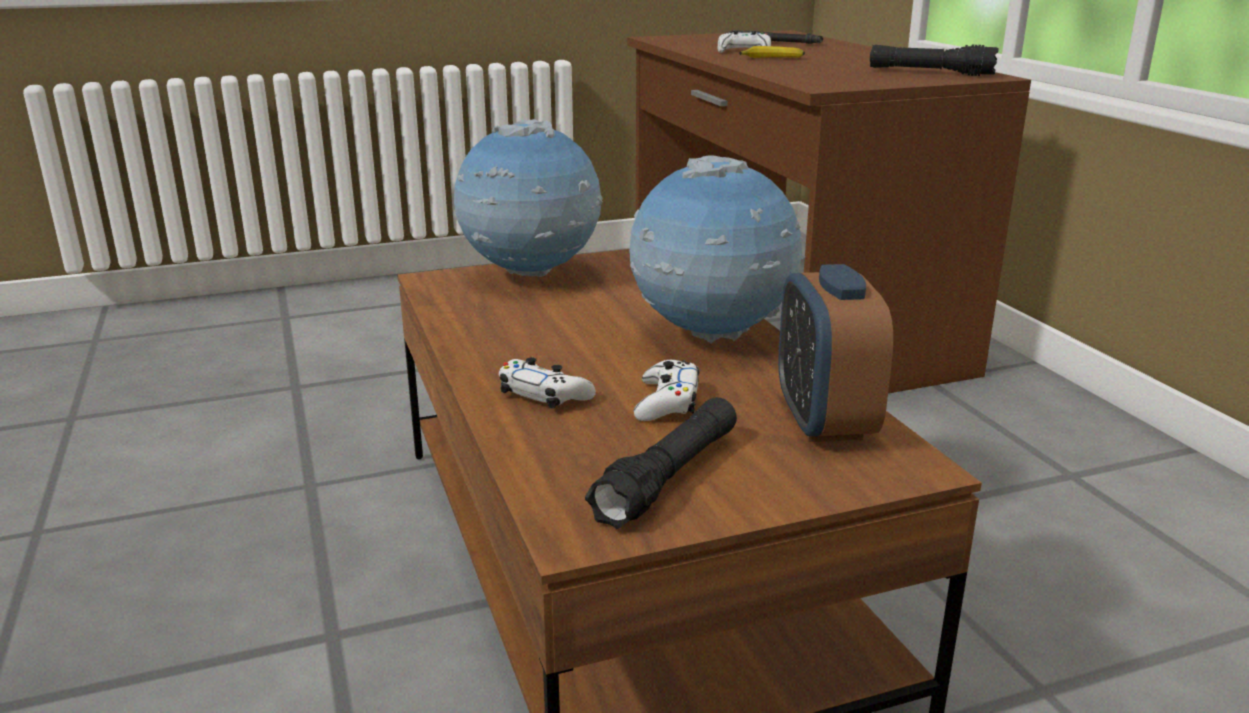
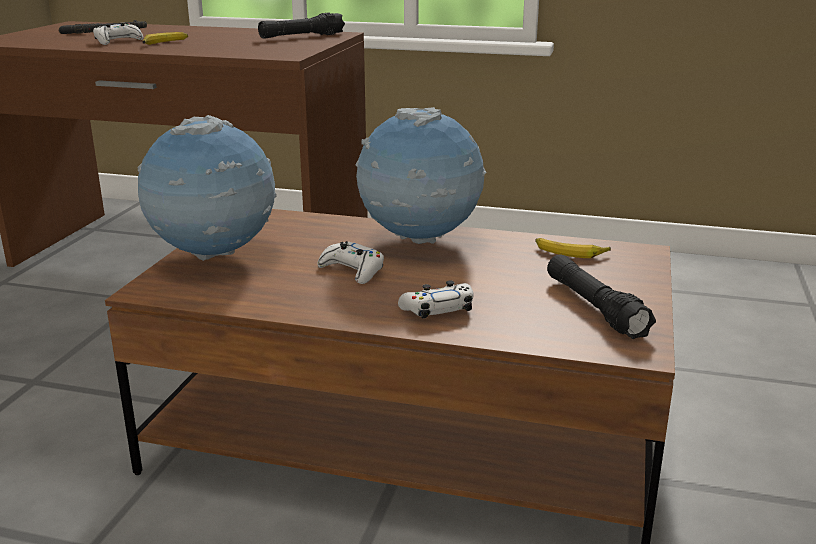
camera: 55 degrees left, 0 degrees up
(667, 402) = (496, 280): white game controller -> white game controller (352, 270)
(824, 421) = (570, 252): alarm clock -> banana

